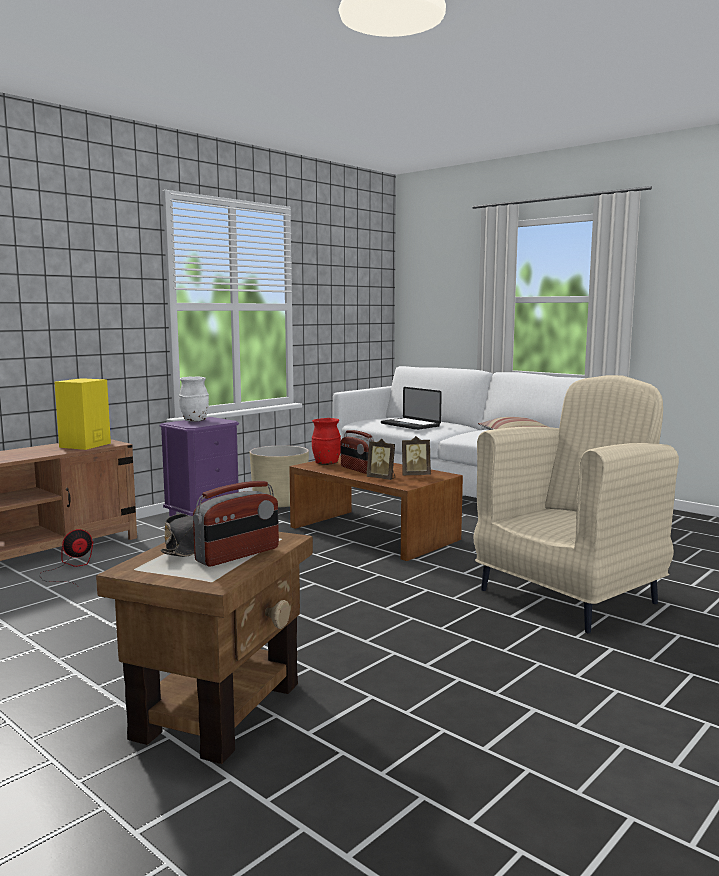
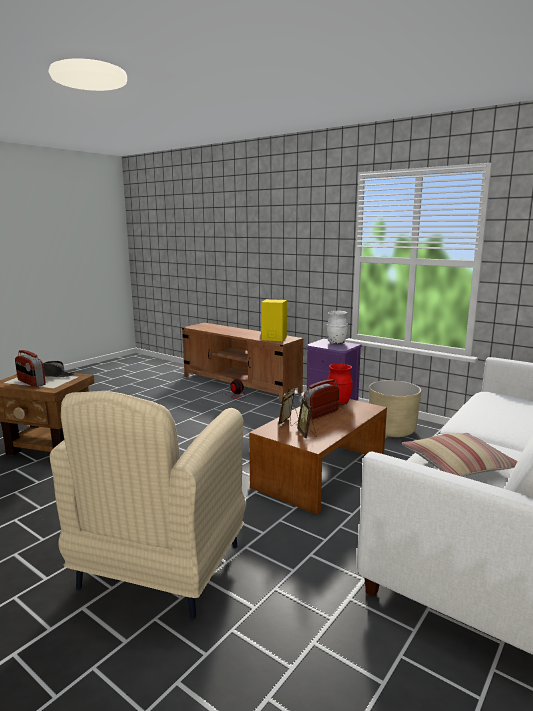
camera: 85 degrees right, 5 degrees up
(410, 425) = (484, 412): laptop -> none
(569, 596) = (160, 569): beige armchair -> beige armchair turned 60 degrees clockwise

